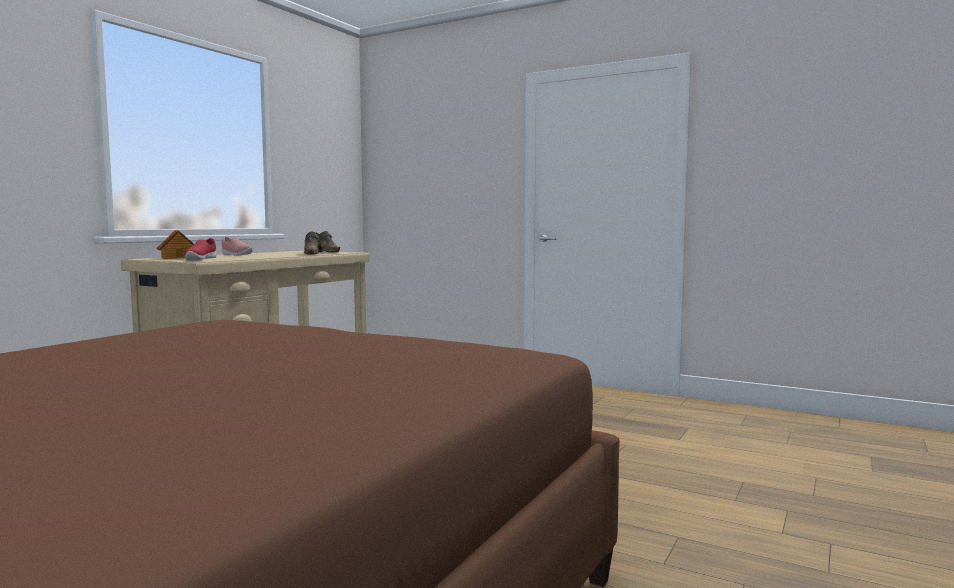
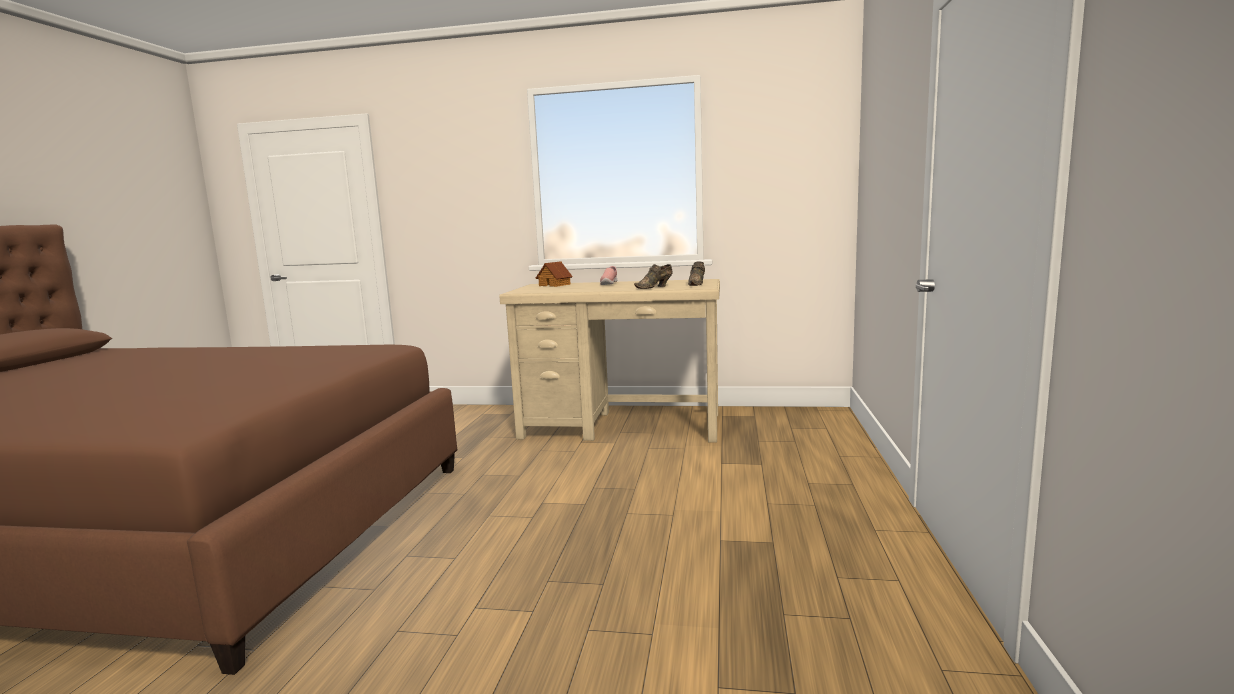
camera: 70 degrees right, 5 degrees up
(200, 260) = (532, 290): red shoe -> none

